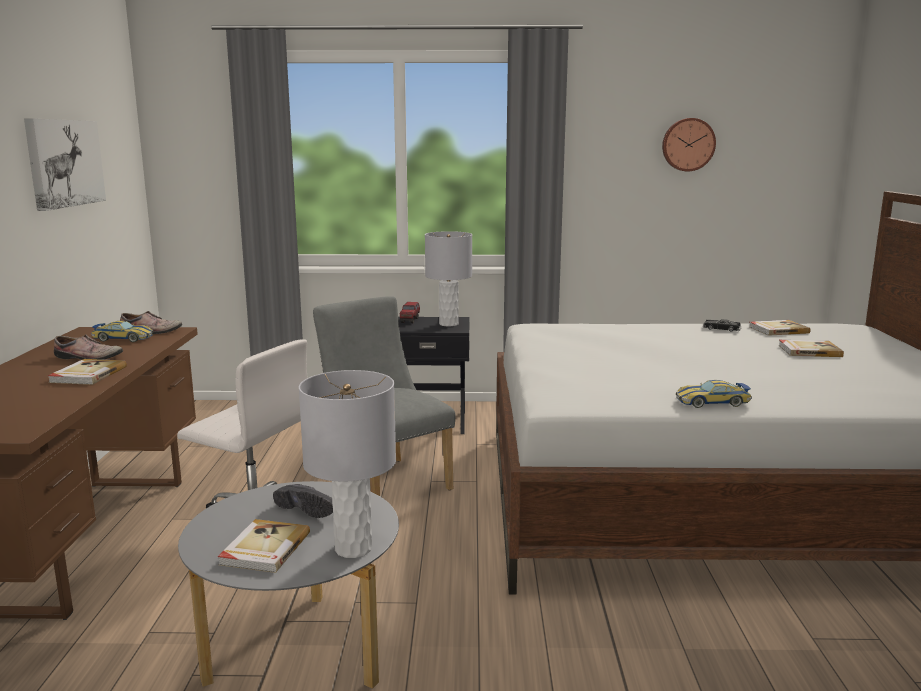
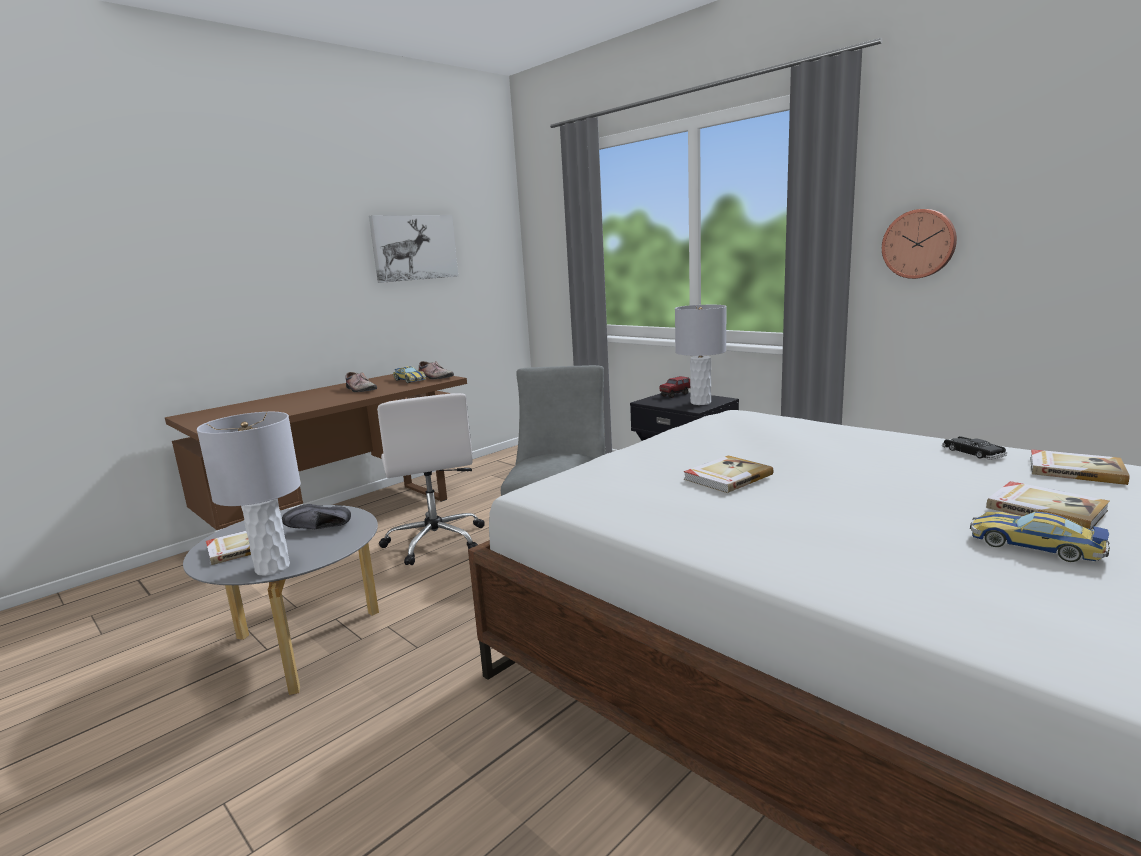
camera: 45 degrees right, 0 degrees up
(87, 374) = (330, 400): book -> book (726, 477)
(309, 509) = (319, 530): black shoe -> black shoe turned 90 degrees clockwise
(688, 144) = (1054, 180): wall clock -> wall clock (919, 244)
(712, 402) = (687, 534): toy car -> toy car (1034, 546)

